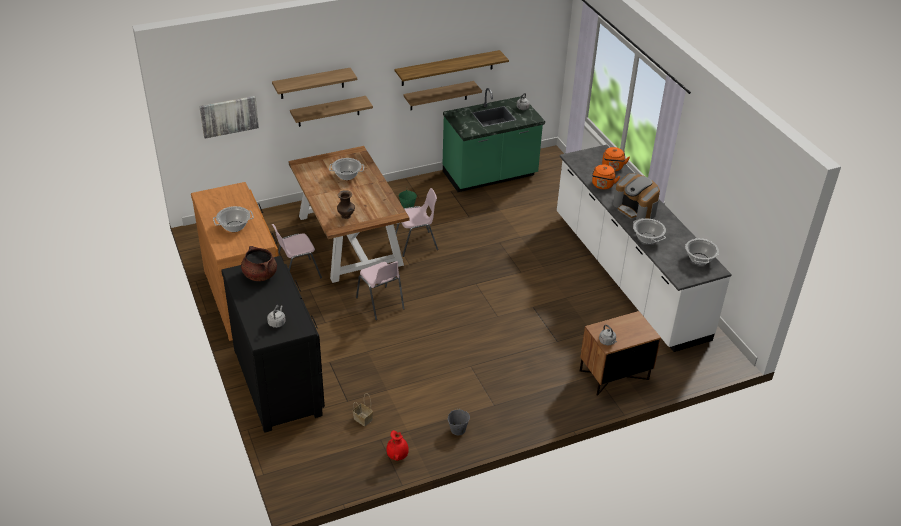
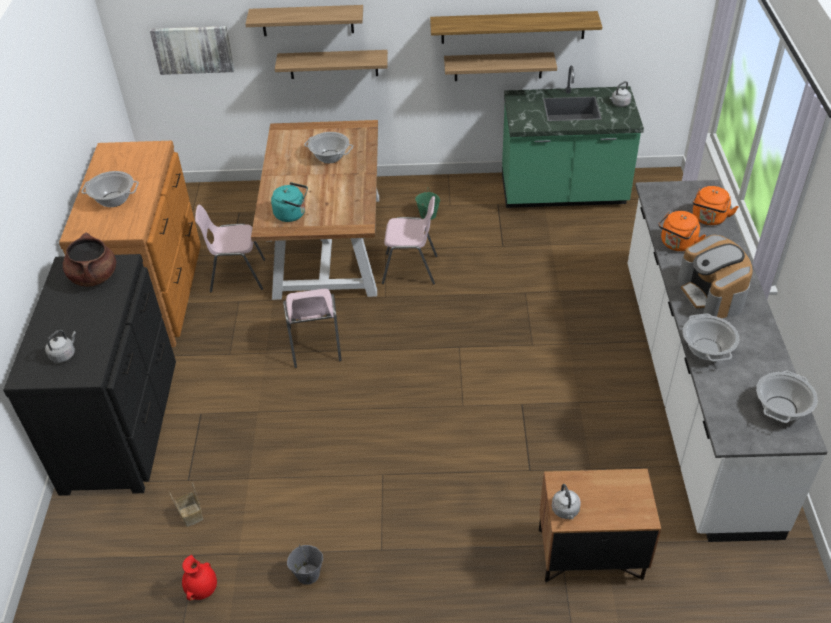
camera: 25 degrees right, 5 degrees up
(346, 216) = (292, 214): brown vase -> turquoise kettle

